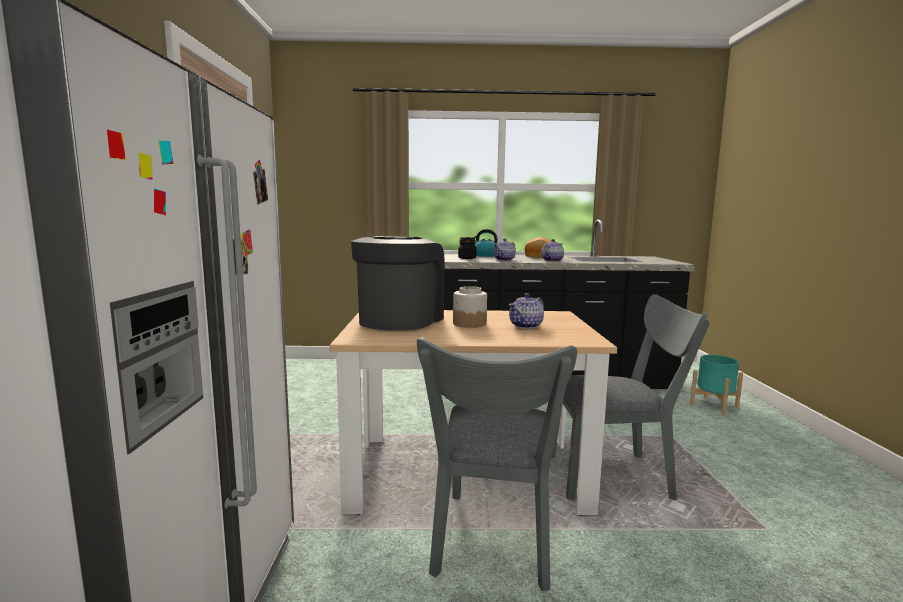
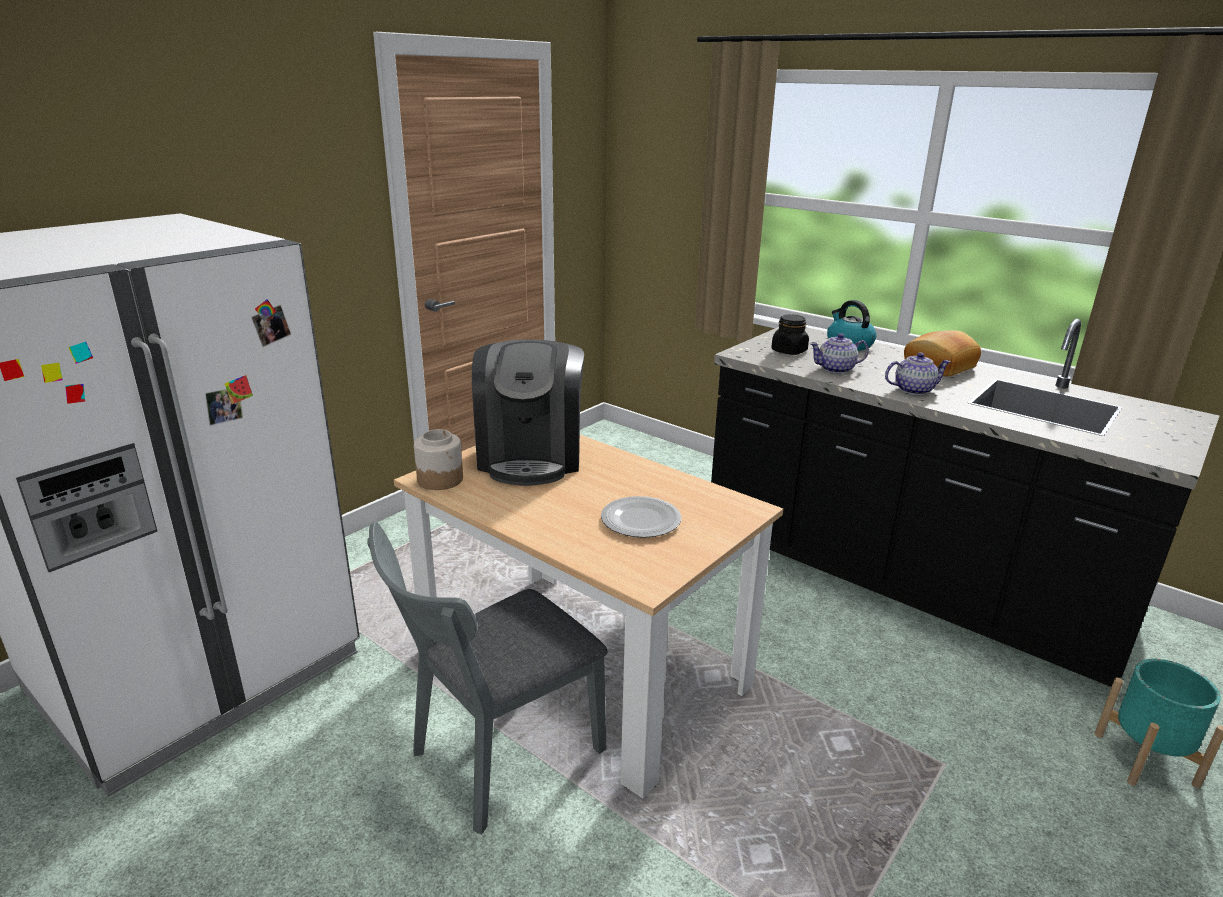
camera: 40 degrees right, 15 degrees up
(400, 320) = (531, 457): coffee machine -> coffee machine turned 120 degrees clockwise
(469, 324) = (586, 491): jar -> jar (440, 479)
(526, 326) = (641, 520): teapot -> plate
(617, 476) = (751, 771): grey chair -> none

